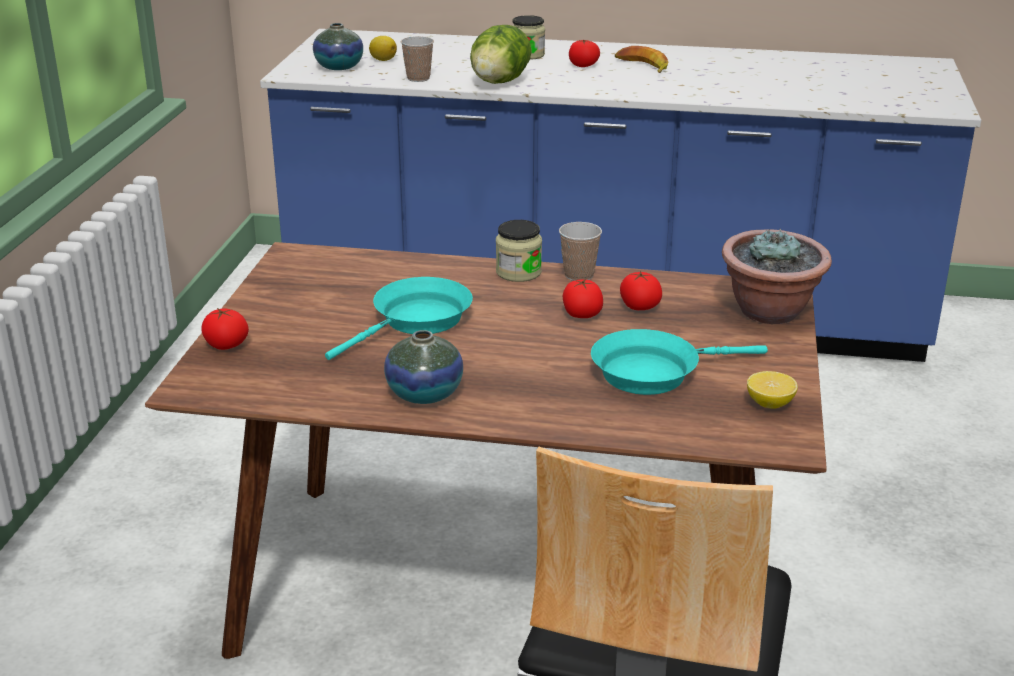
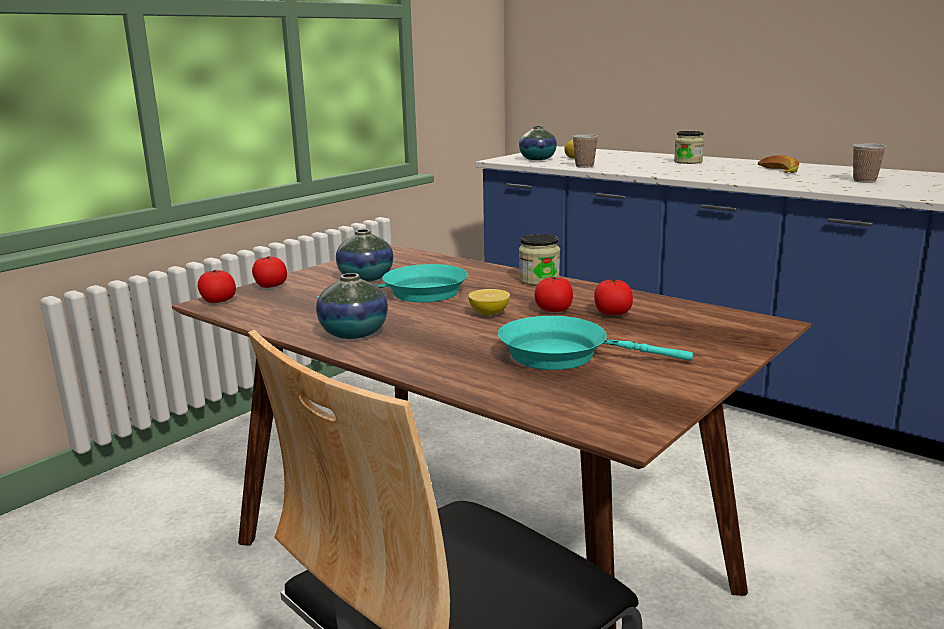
camera: 30 degrees right, 10 degrees down
(325, 308) = (366, 278): none -> vase
(499, 82) = (643, 171): lettuce -> none
(579, 275) = (586, 288): cup -> cup (864, 181)
(583, 65) = (726, 168): tomato -> tomato (218, 301)
(770, 312) = (738, 335): potted plant -> none
(770, 404) = (648, 398): lemon -> lemon (489, 313)

